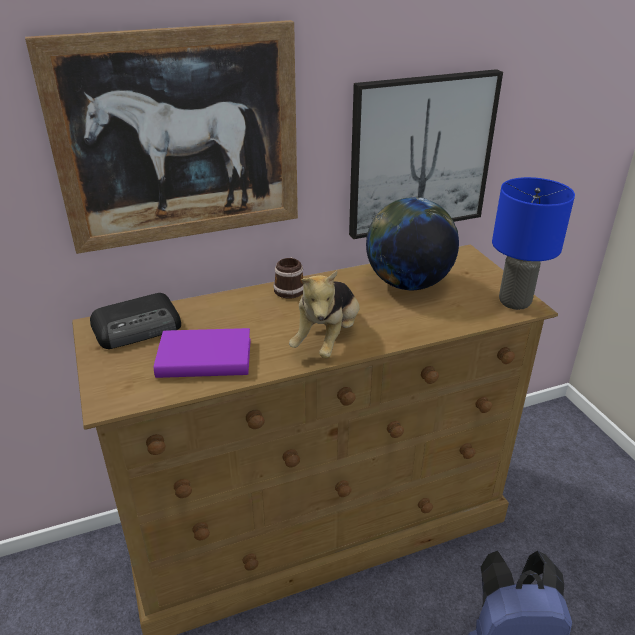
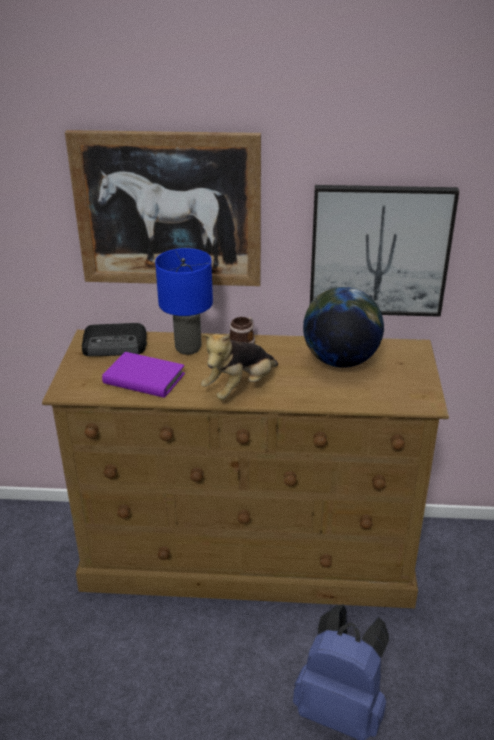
camera: 25 degrees right, 0 degrees up
(514, 301) = (418, 397): blue table lamp -> blue table lamp (189, 348)

